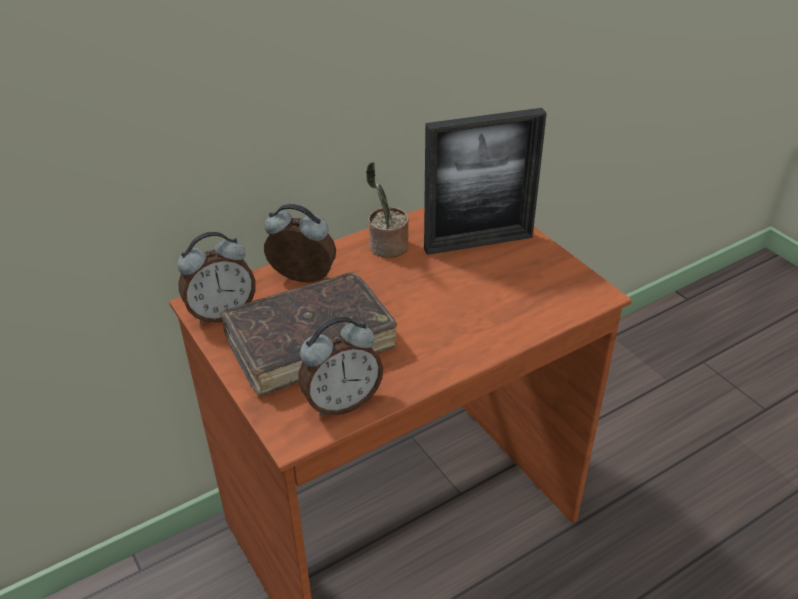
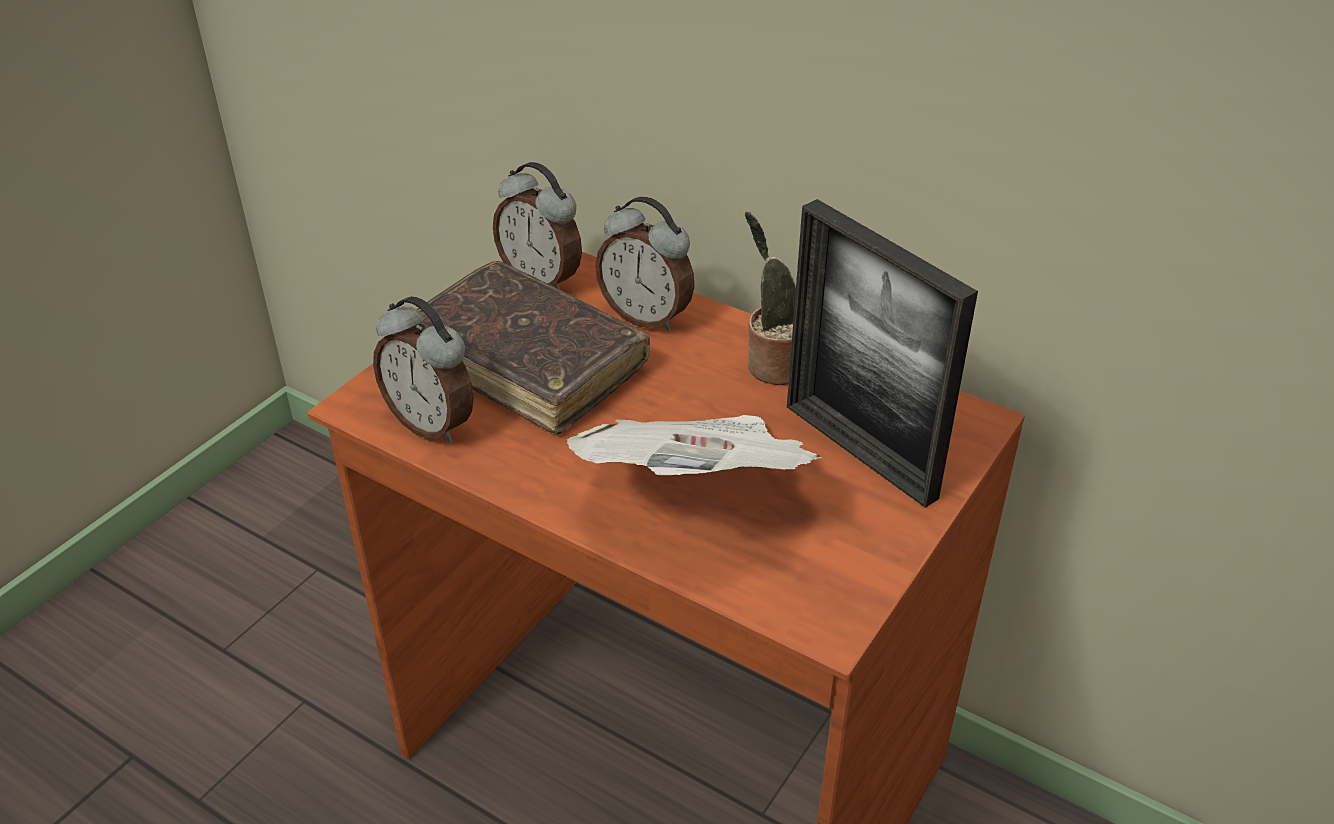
camera: 65 degrees right, 0 degrees up
(302, 280) = (647, 316): alarm clock -> alarm clock turned 135 degrees clockwise
(477, 307) = (698, 491): none -> newspaper

